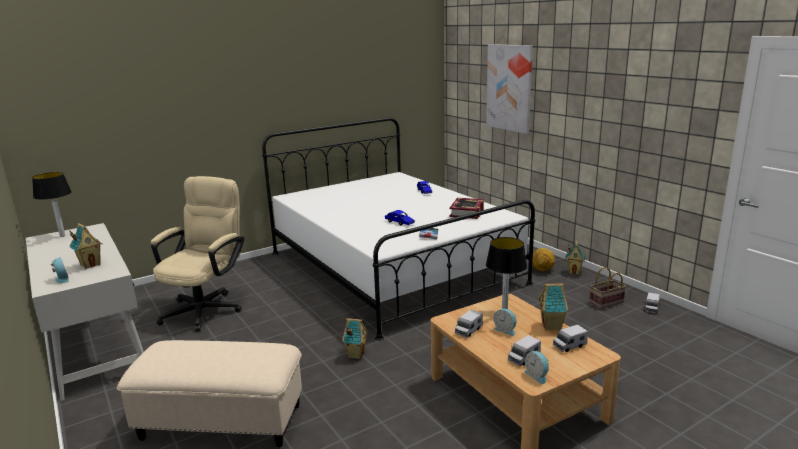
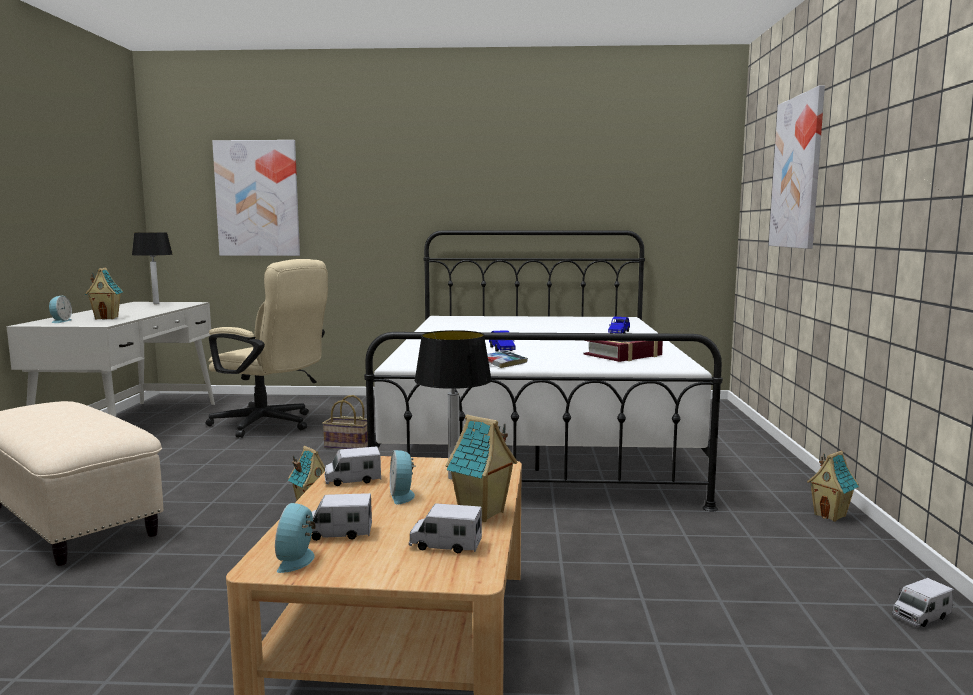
camera: 35 degrees right, 10 degrees down
(117, 126) = (257, 198): none -> picture
(207, 308) = (270, 425): beige office chair -> beige office chair turned 60 degrees clockwise
(542, 270) = (769, 497): football -> none
(606, 302) = (823, 574): basket -> basket (347, 446)

